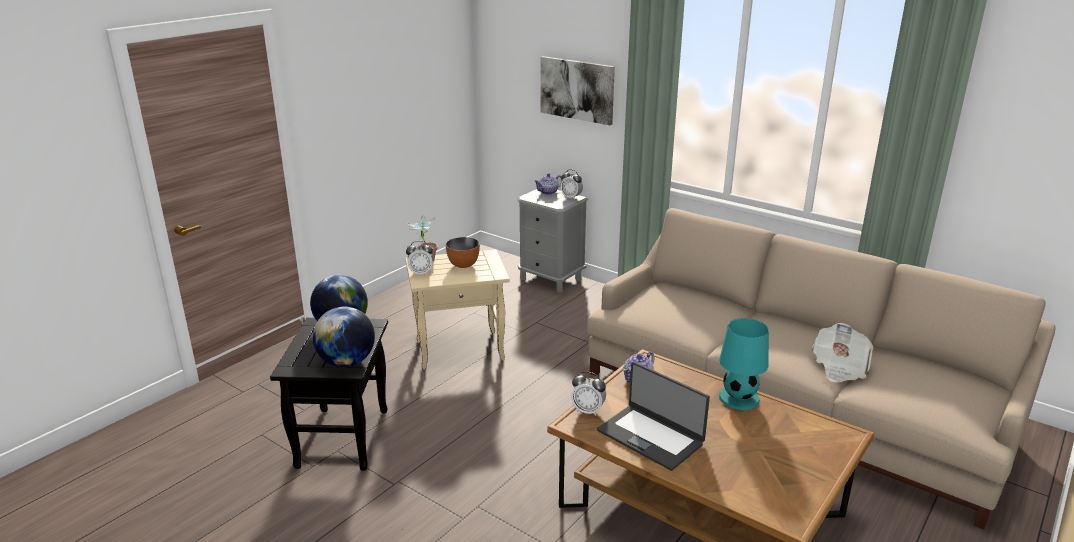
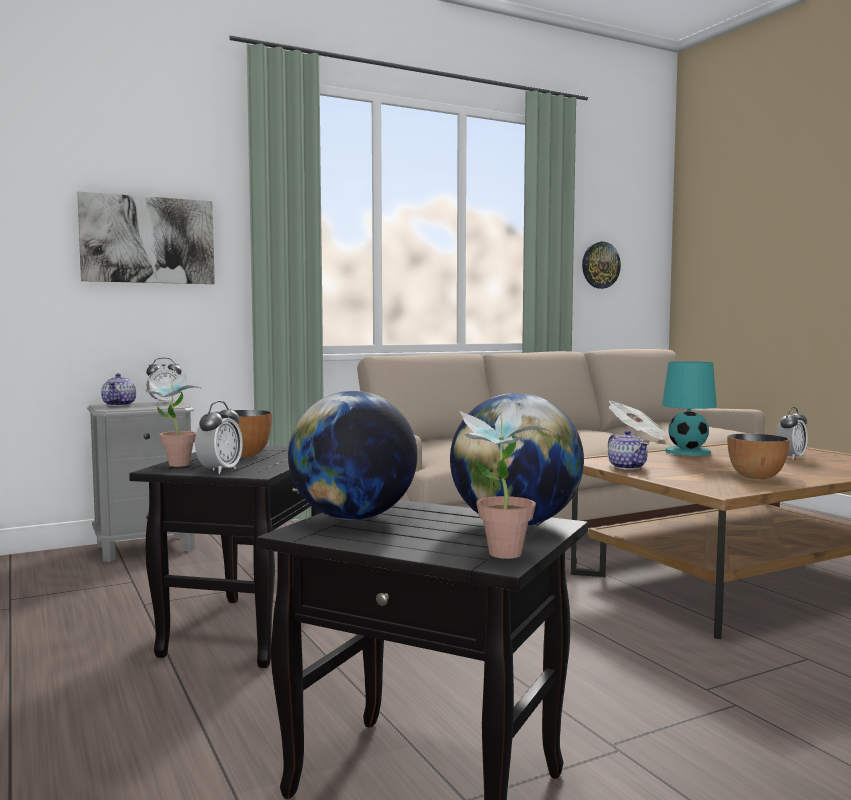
camera: 65 degrees left, 20 degrees down
(293, 368) = (500, 557): none -> potted plant
(461, 349) = (245, 630): beige side table -> black side table
(588, 410) = (693, 485): alarm clock -> alarm clock (791, 457)
(651, 436) = (756, 477): laptop -> bowl
(1016, 166) = (600, 265): none -> wall clock

